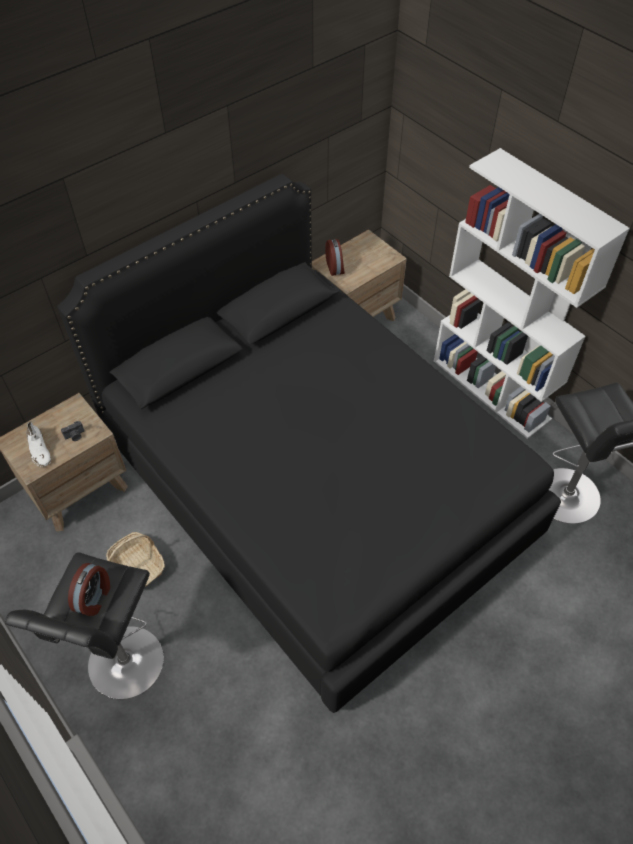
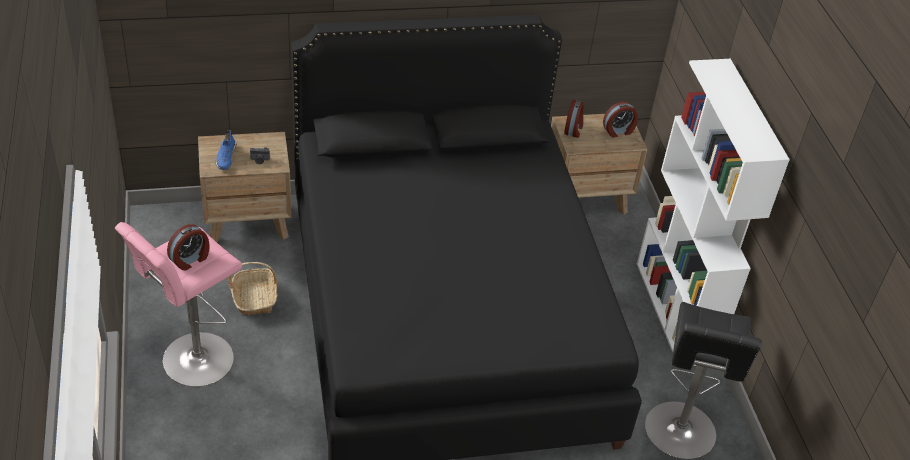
camera: 25 degrees right, 10 degrees down
(39, 449) = (226, 157): white shoe -> blue shoe
(123, 667) = (193, 362): black stool -> pink stool
(372, 252) = (618, 131): none -> alarm clock

